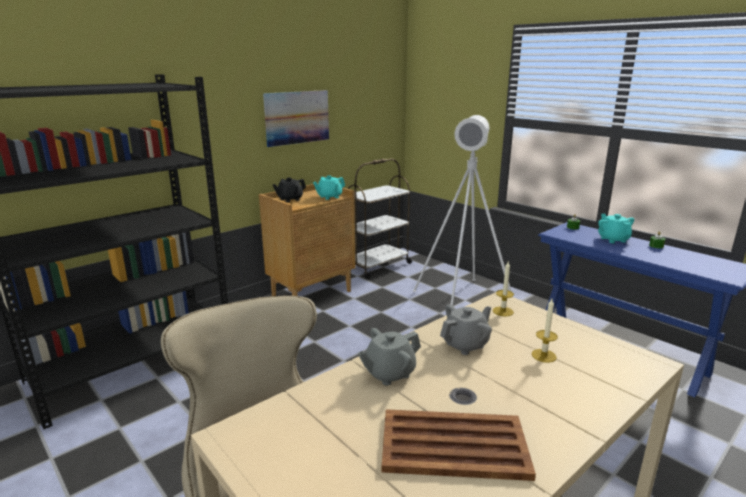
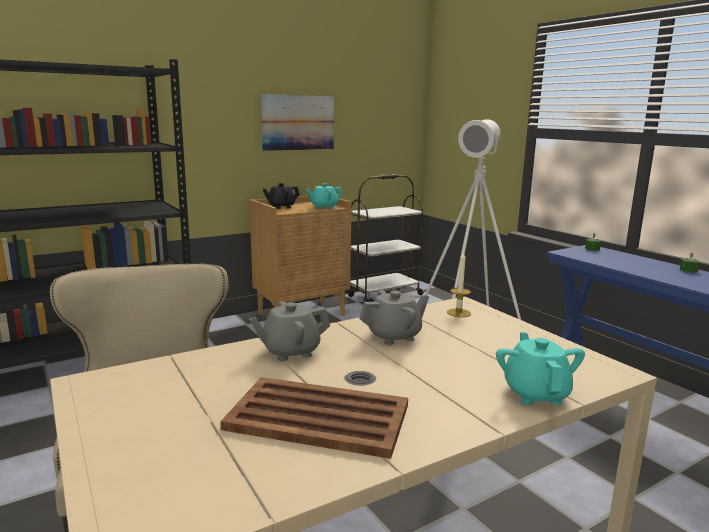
camera: 10 degrees right, 5 degrees down
(543, 355) = (481, 353): candle -> none
(613, 239) = (636, 261): turquoise teapot -> turquoise teapot (535, 394)

